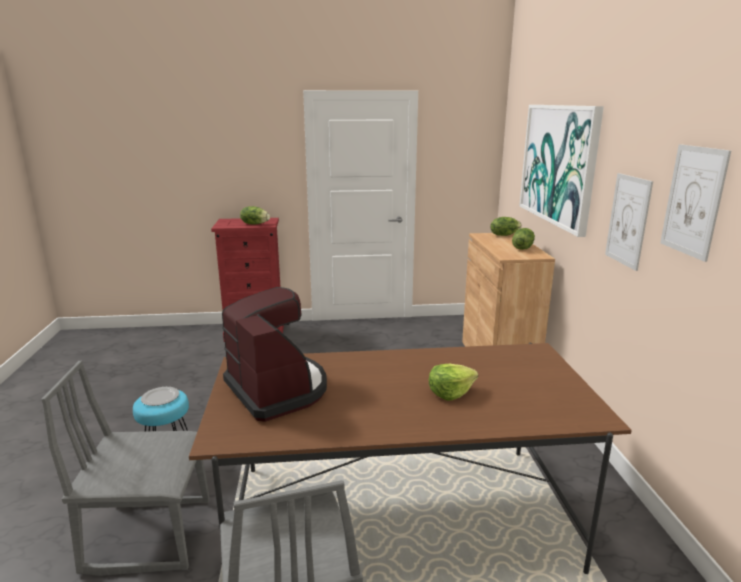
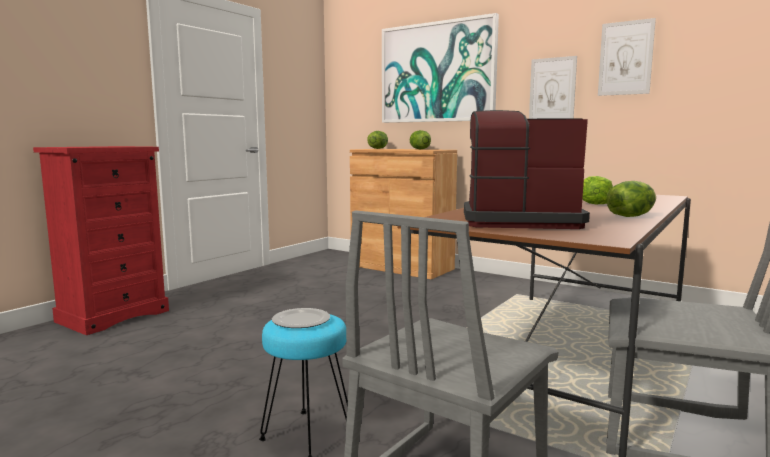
camera: 50 degrees left, 10 degrees down
(255, 224) = (118, 146): lettuce -> lettuce (630, 216)

